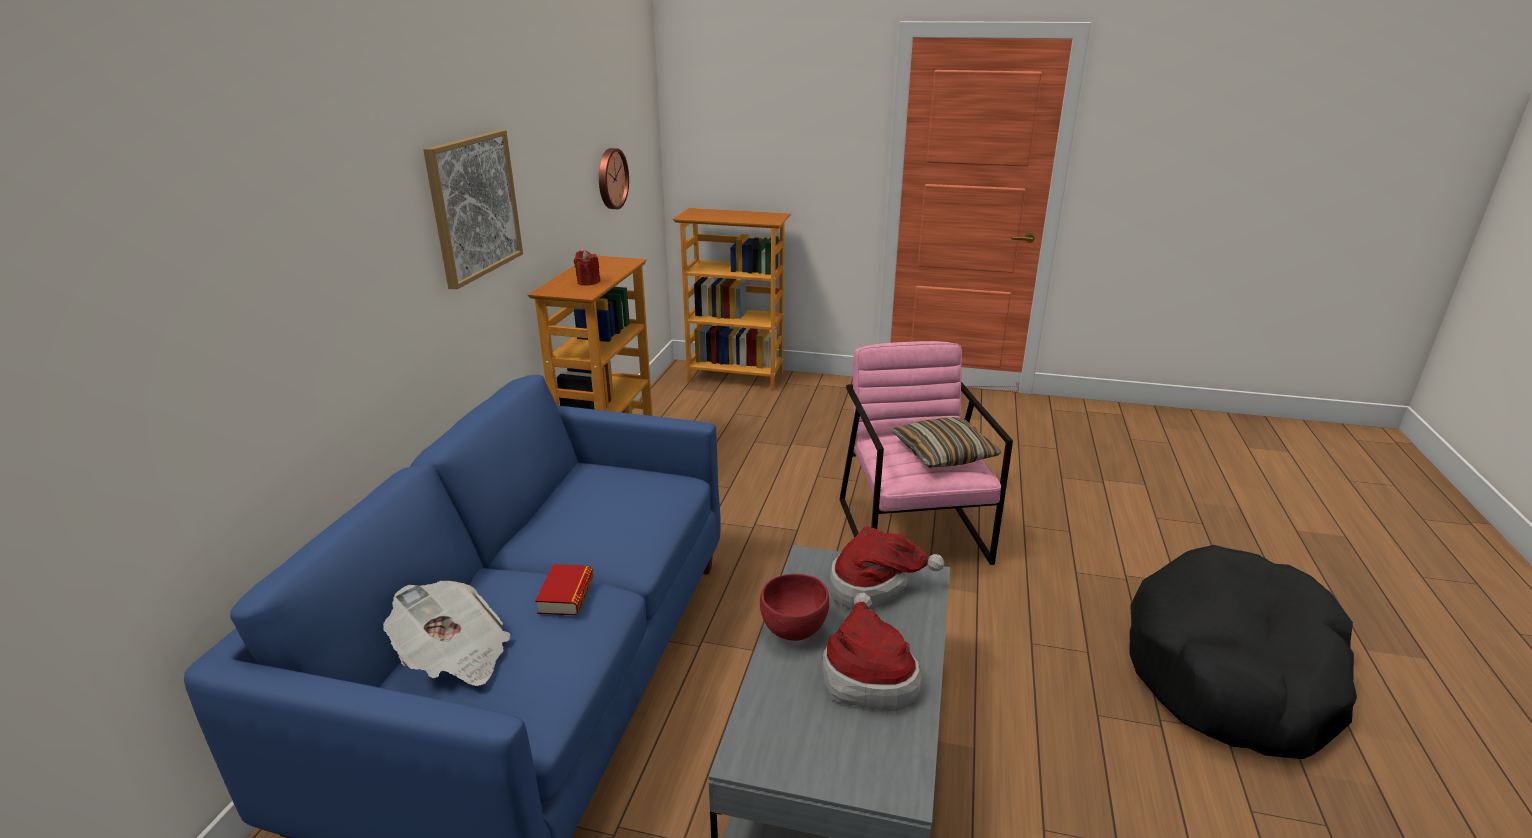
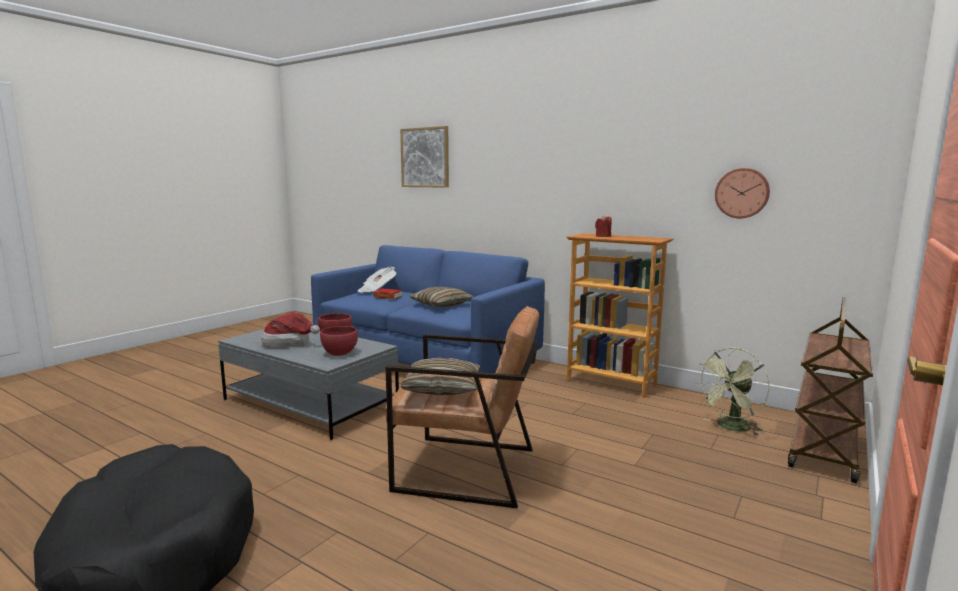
camera: 110 degrees right, 15 degrees down
(474, 206) = (556, 173): picture -> picture (425, 157)
(610, 513) = (441, 305): none -> pillow
(715, 407) = (731, 428): none -> green fan
(736, 377) = (825, 449): bookcase -> brown cart
(873, 586) = (339, 353): hat -> red bowl
(913, 530) = (466, 469): pink armchair -> brown armchair

